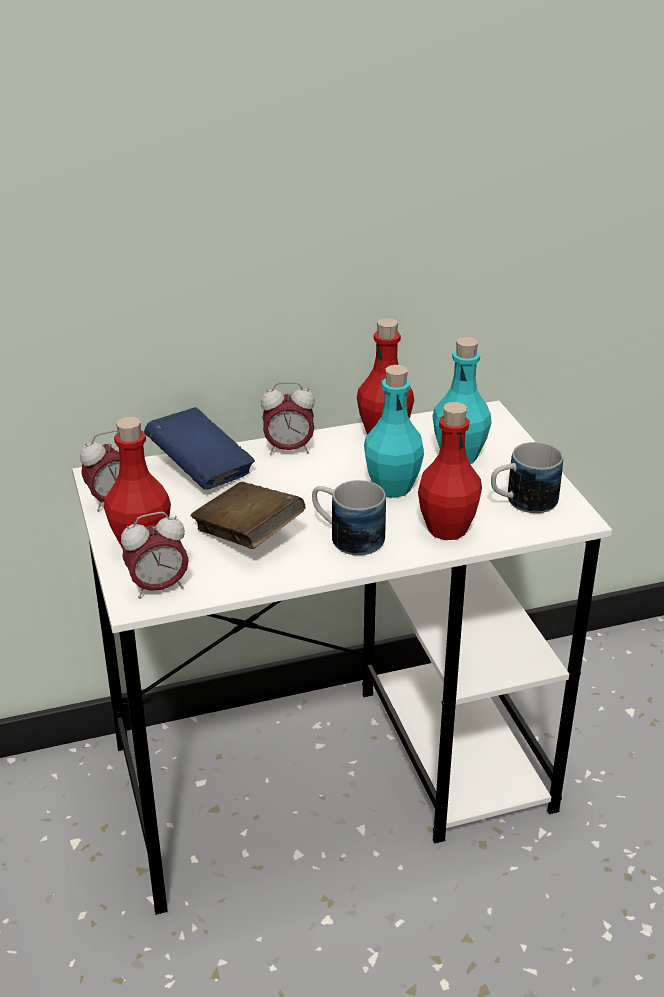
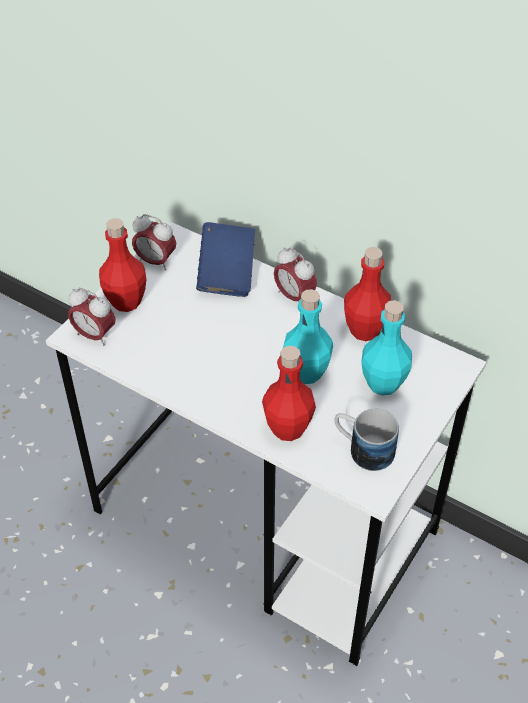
camera: 50 degrees right, 15 degrees up
(248, 536) = (181, 340): brown book -> none
(347, 537) = (227, 384): mug -> none

